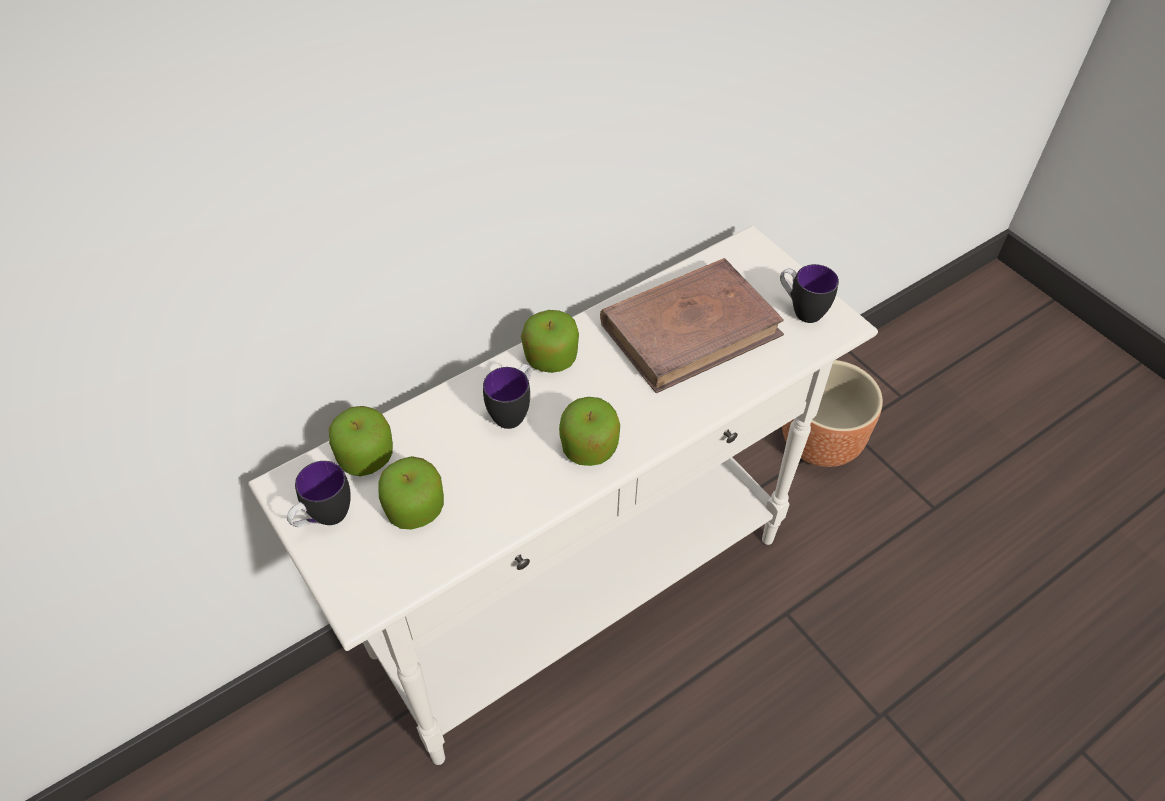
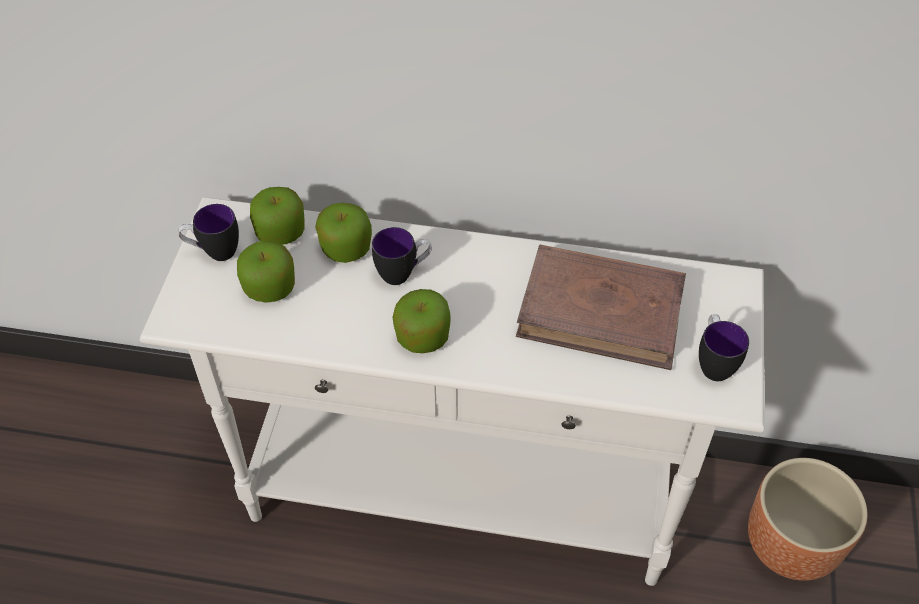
camera: 45 degrees right, 0 degrees up
(551, 358) = (473, 256): apple -> apple (346, 248)

